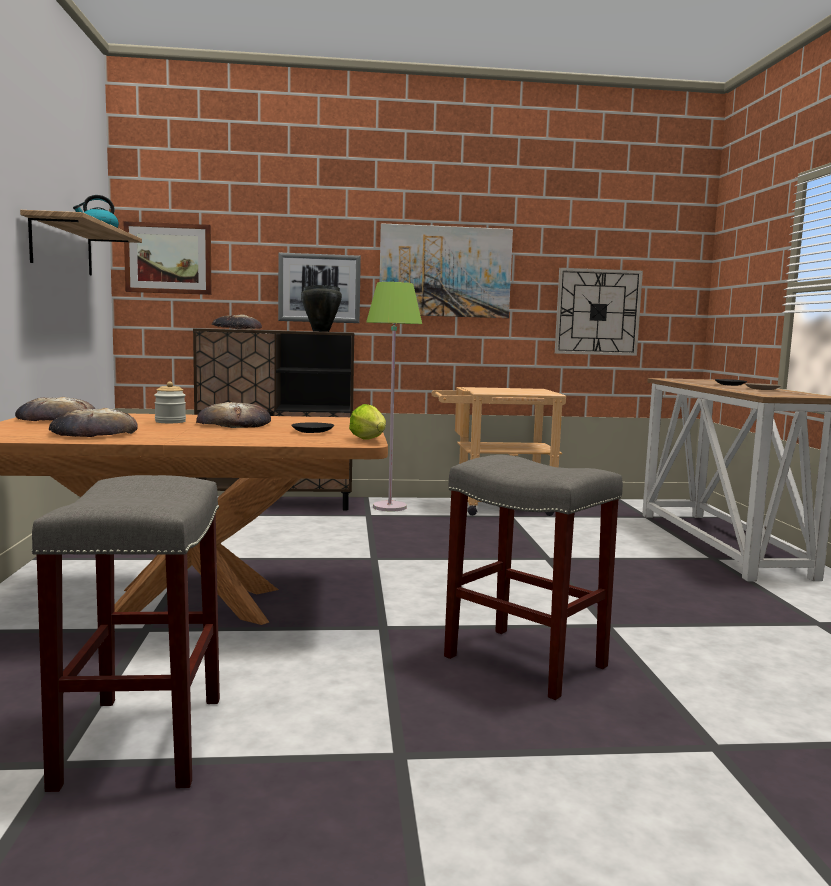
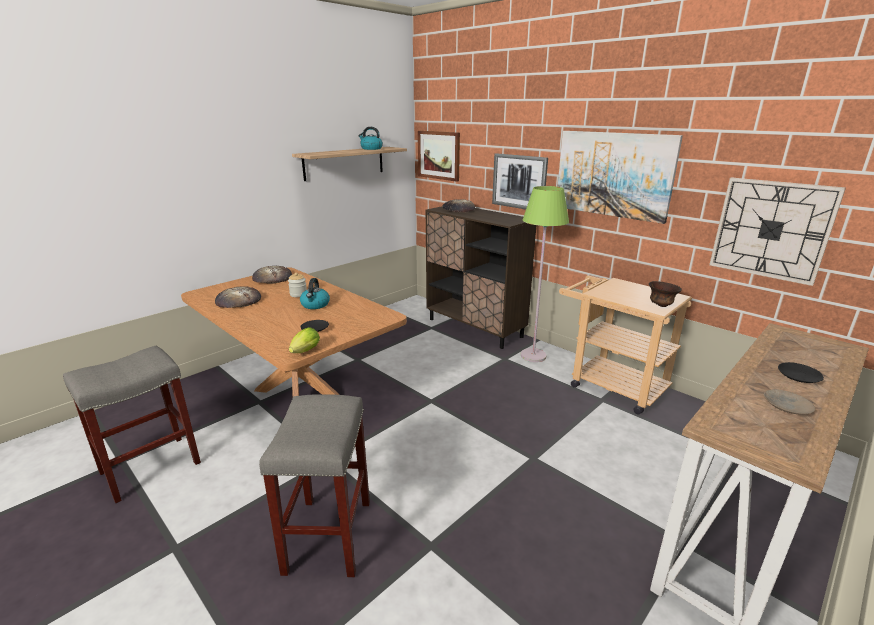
camera: 50 degrees right, 15 degrees up
(234, 423) = (315, 305): bread -> kettle
(320, 331) = (504, 218): black cooking pot -> none
(544, 392) = (661, 305): none -> brown bowl

